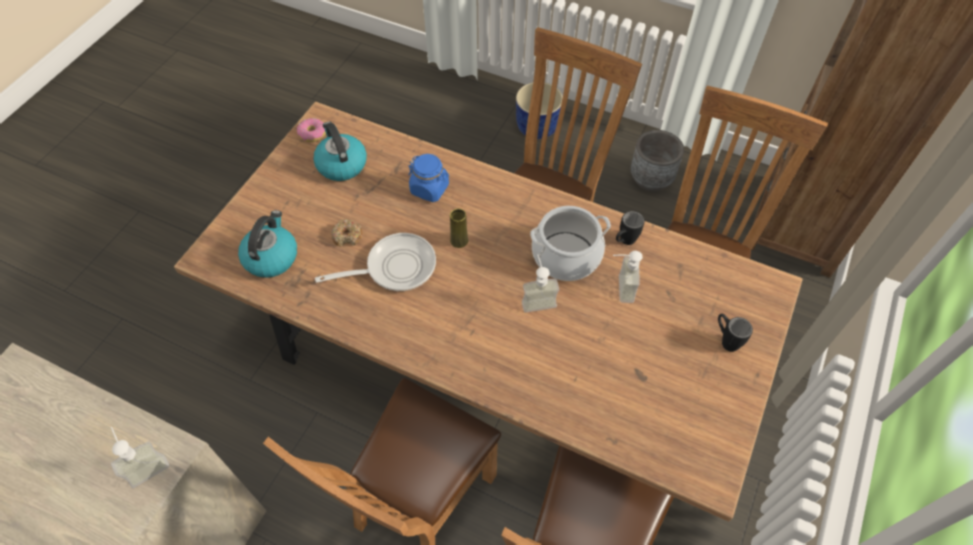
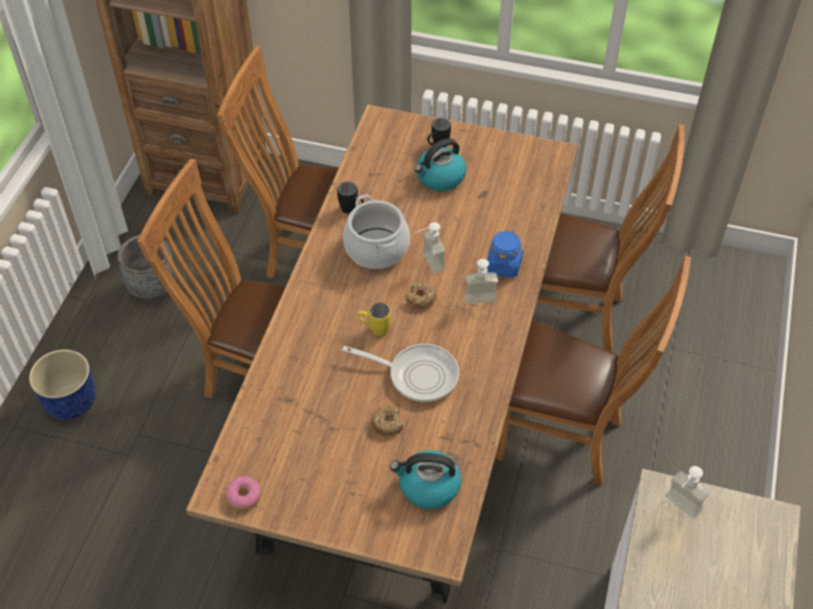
camera: 100 degrees left, 5 degrees down
(341, 164) = (288, 454): kettle -> kettle (440, 177)
(395, 267) = (417, 375): frying pan -> frying pan turned 135 degrees clockwise
(430, 189) = (312, 364): blue jar -> blue jar (503, 265)
(459, 240) = (374, 329): yellow vase -> yellow mug
(489, 285) = (421, 299): none -> donut
(618, 288) = (403, 211): soap dispenser -> soap dispenser (481, 303)

